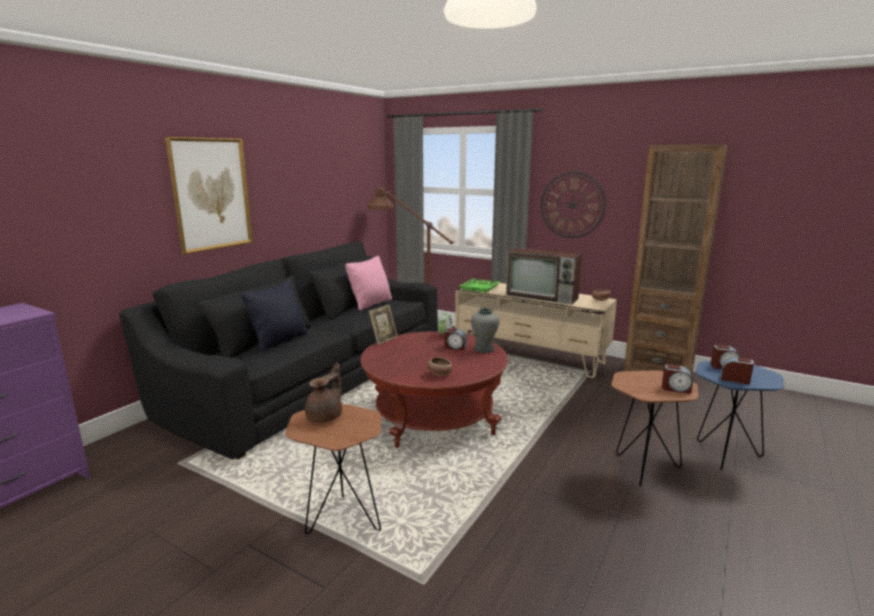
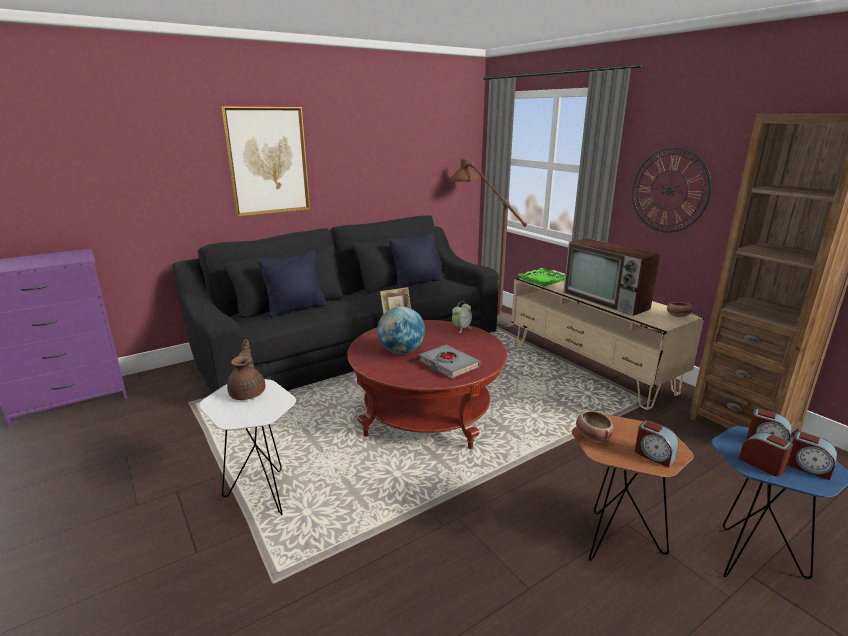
camera: 25 degrees right, 5 degrees up
(326, 416) = (248, 393): brown teapot -> brown teapot turned 60 degrees counterclockwise
(340, 519) = (261, 492): brown side table -> white side table
(371, 304) = (416, 282): pink pillow -> black pillow
(415, 361) = (401, 351): none -> globe
(439, 374) = (409, 371): bowl -> bowl (592, 436)
(455, 347) = (457, 344): alarm clock -> alarm clock (808, 467)
(466, 363) = (448, 365): none -> grey book
(484, 349) = (485, 352): grey vase -> none

